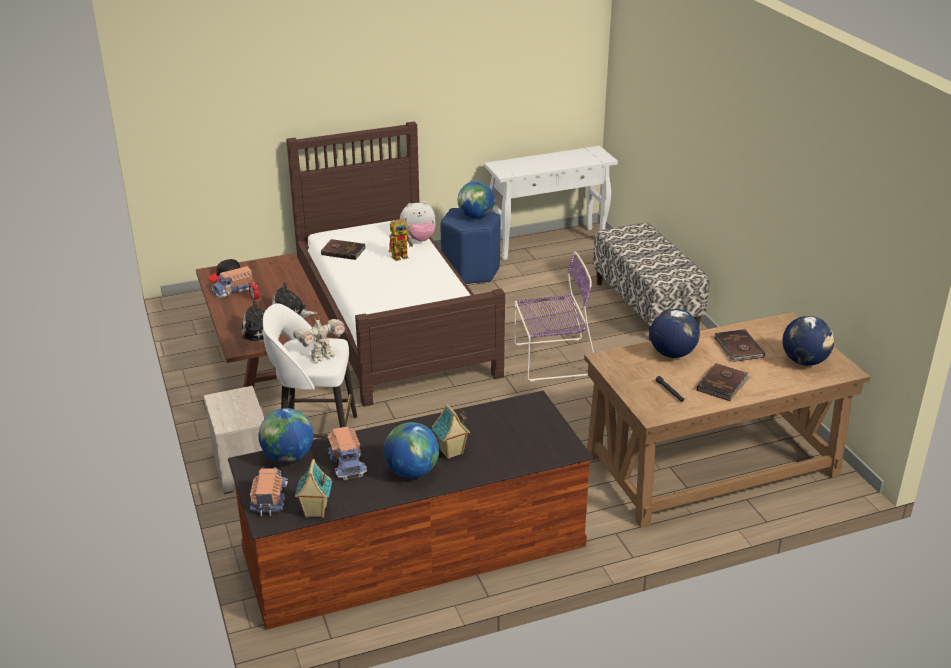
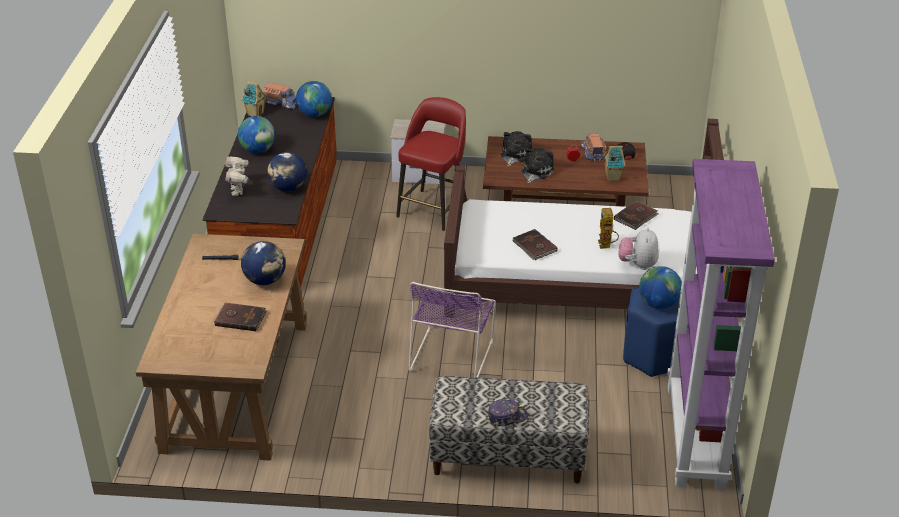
camera: 115 degrees right, 5 degrees up
(315, 435) = (433, 209): white stool -> red stool
(321, 356) = (421, 146): toy robot -> toy robot (238, 191)
(348, 463) = (289, 131): toy truck -> none
(451, 452) = (262, 168): toy house -> toy house (612, 177)
(548, 243) = (696, 437): white console table -> purple bookcase
(665, 251) = (507, 416): none -> cap
(723, 384) = (203, 288): brown book -> brown book (534, 246)
(804, 361) = (188, 345): globe -> globe (288, 188)

